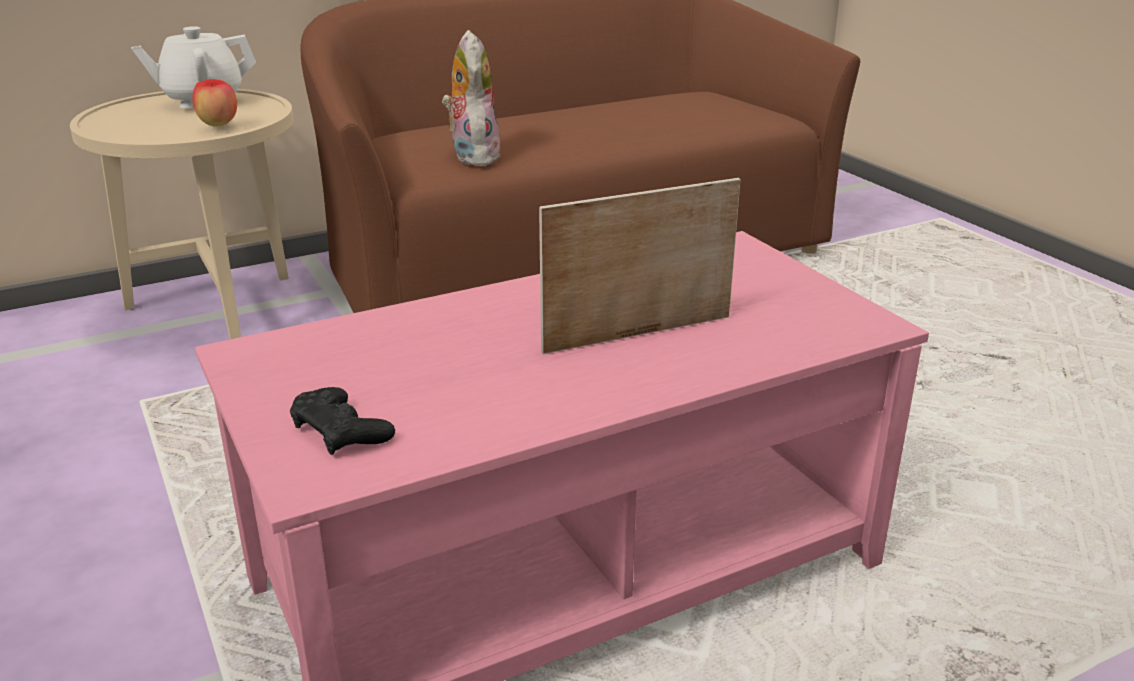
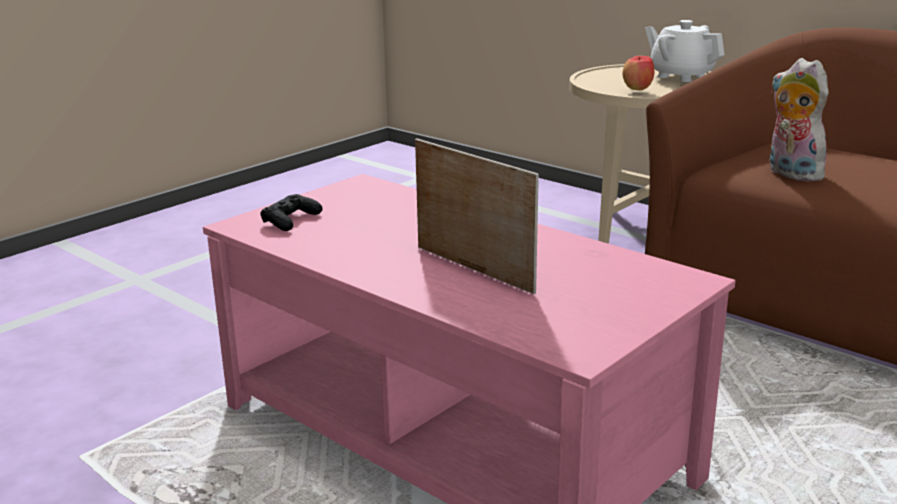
camera: 70 degrees right, 5 degrees down
(472, 156) = (790, 173): plush toy -> plush toy turned 90 degrees counterclockwise

